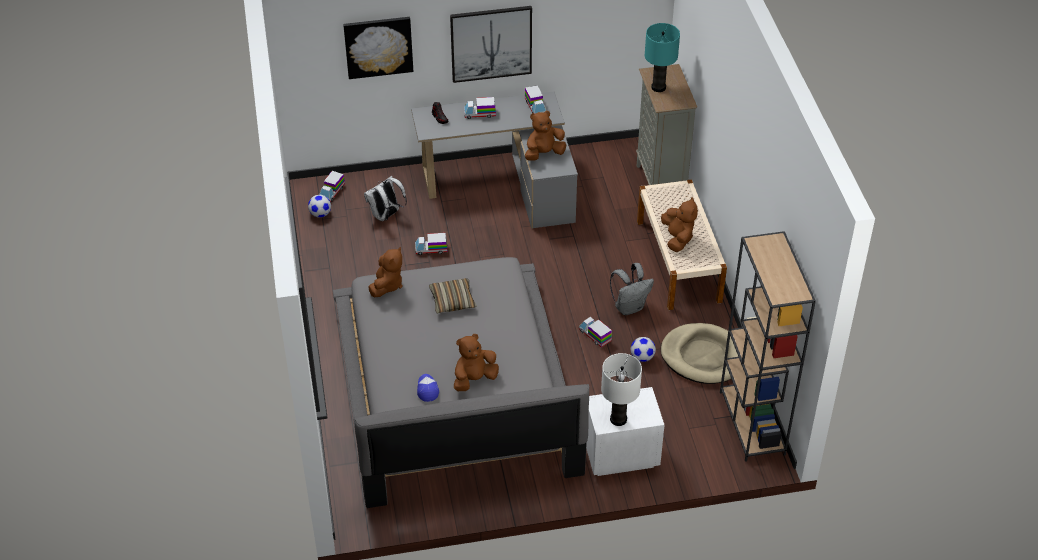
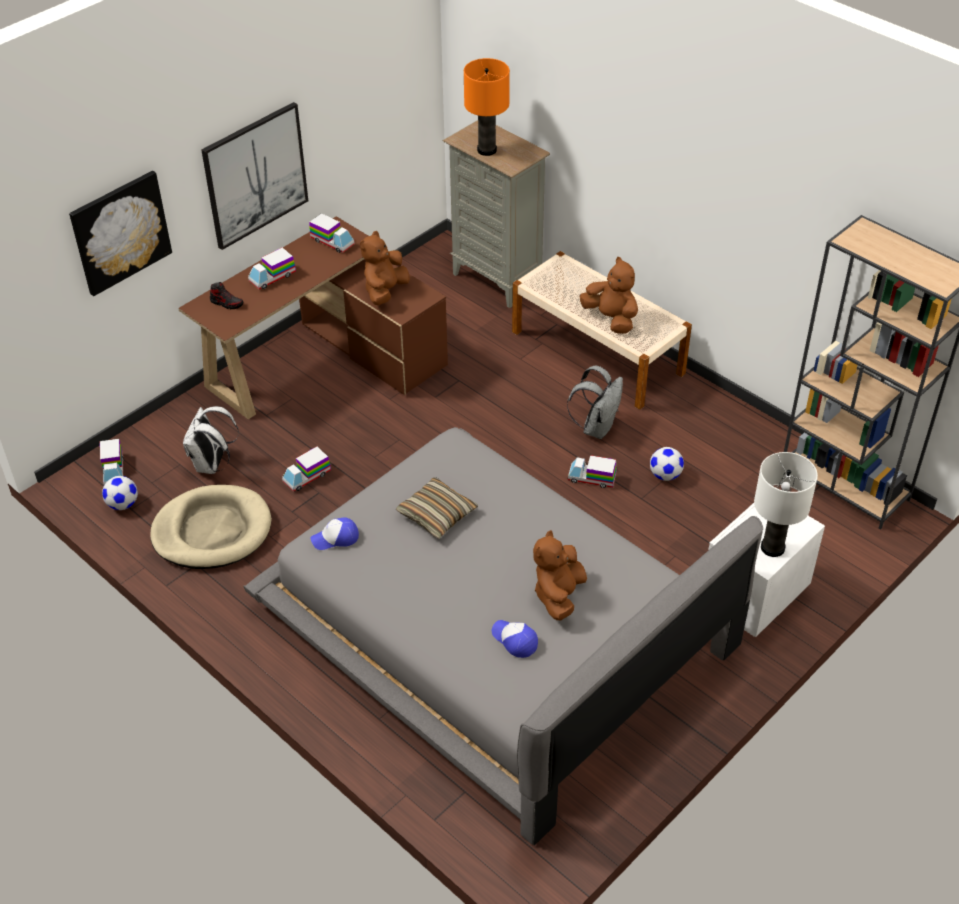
camera: 35 degrees left, 0 degrees up
(387, 285) = (335, 538): brown plush toy -> cap
(505, 183) = (324, 359): grey desk -> brown desk
(658, 87) = (487, 150): turquoise table lamp -> orange table lamp
(703, 356) = (725, 440): beige dog bed -> beige dog bed (212, 531)

